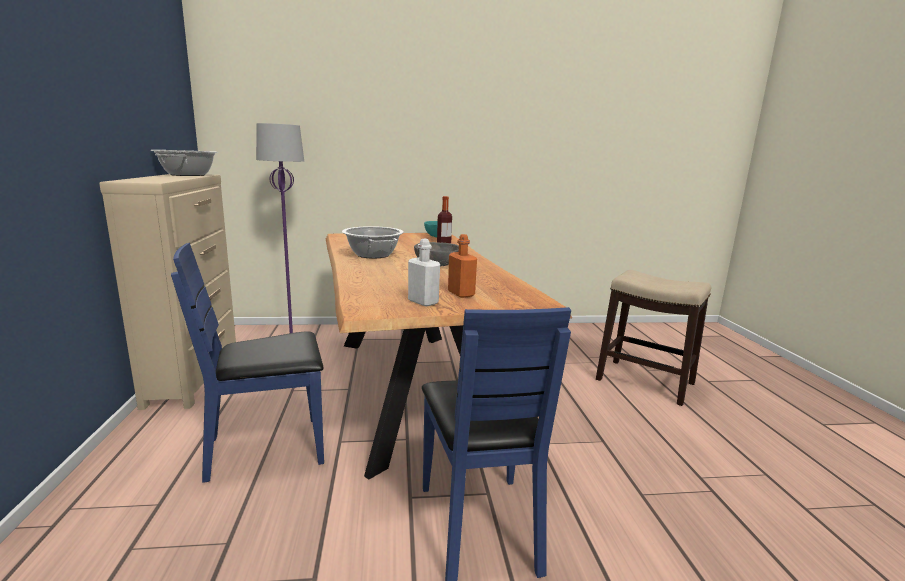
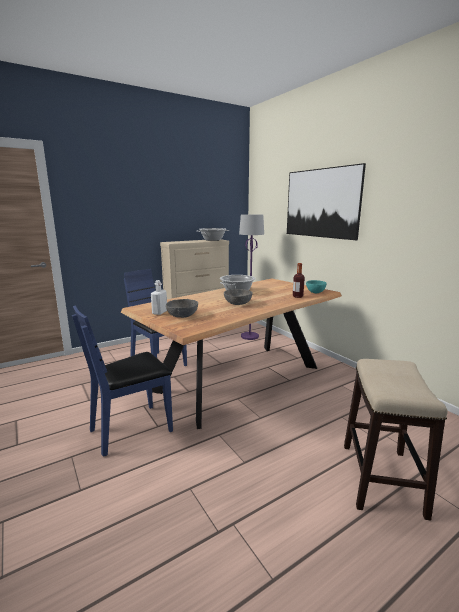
camera: 65 degrees right, 0 degrees up
(386, 114) = (321, 203): none -> picture
(461, 294) = (182, 315): orange bottle -> grey bowl

